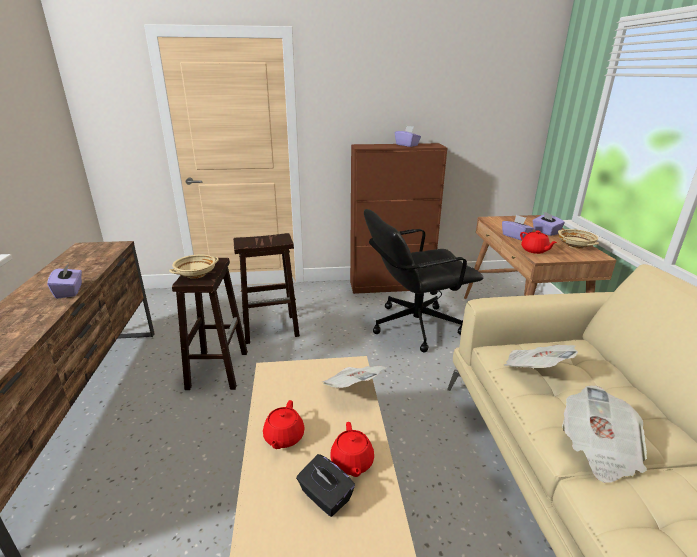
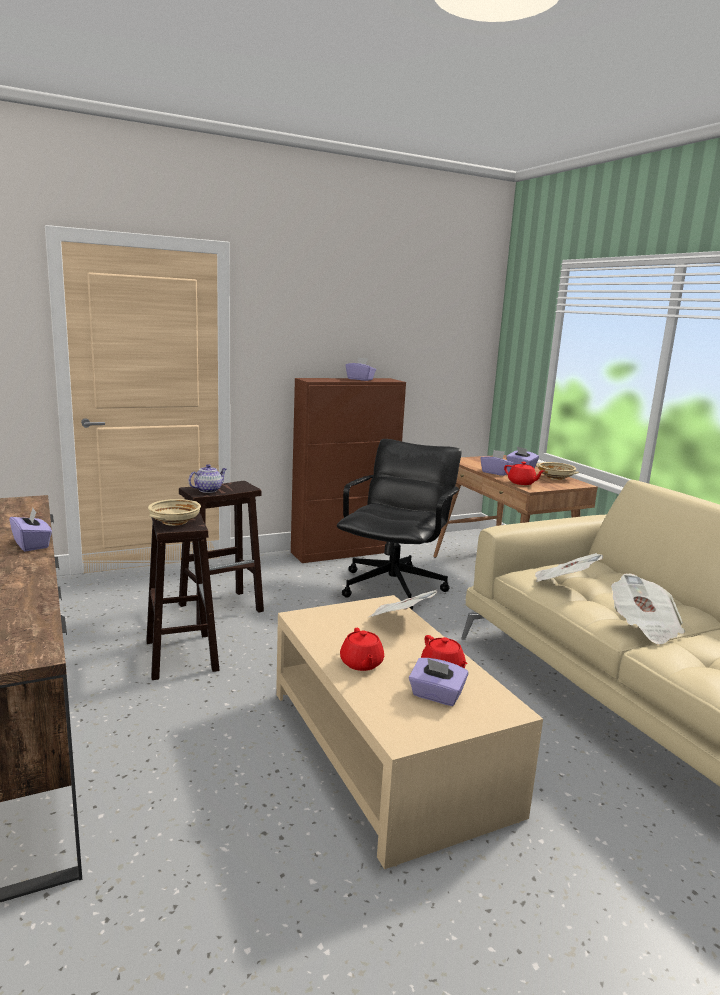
camera: 20 degrees left, 10 degrees down
(252, 242) = (208, 490): none -> teapot
(325, 497) = (436, 695): black tissue box -> purple tissue box
(414, 325) = (394, 587): black office chair -> black office chair turned 150 degrees clockwise

